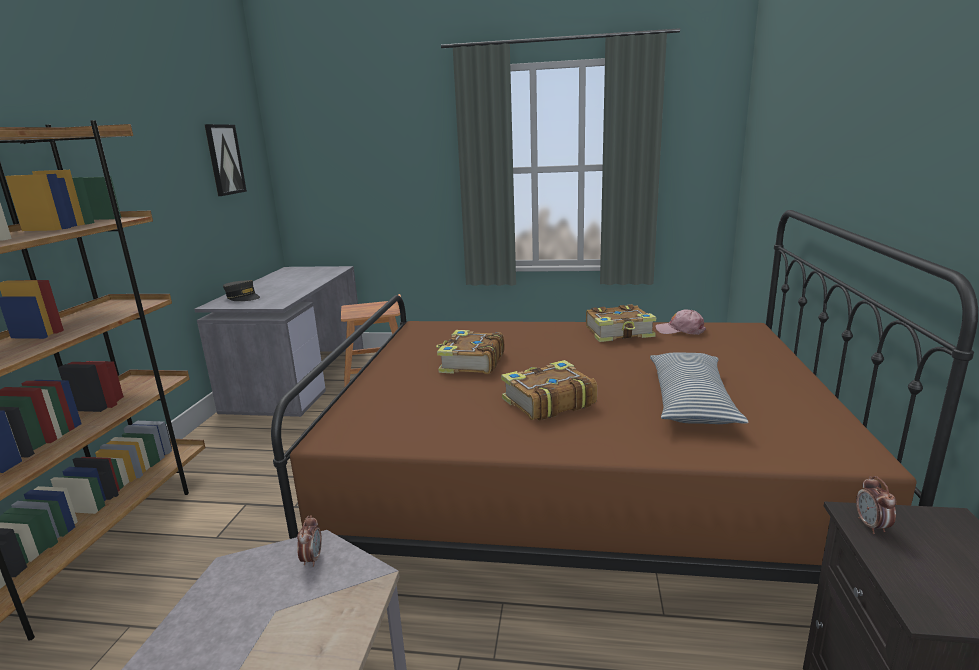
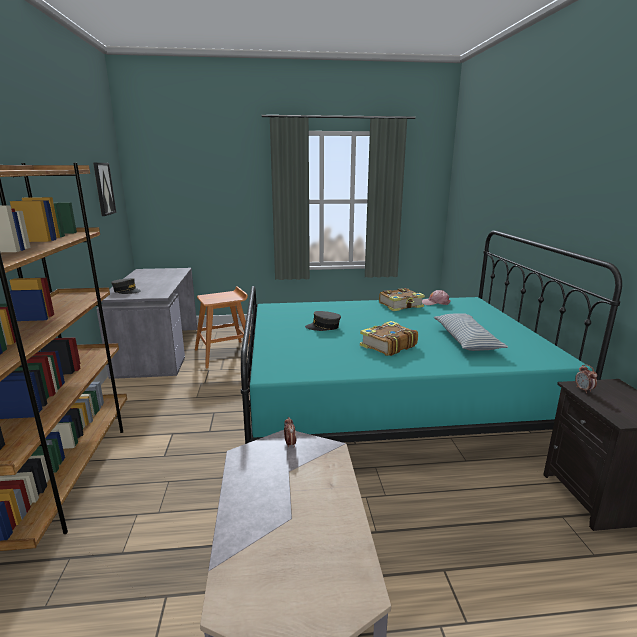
camera: 15 degrees left, 0 degrees up
(471, 363) = (323, 327): book -> grey cap
(576, 492) = (388, 404): brown bed -> turquoise bed

